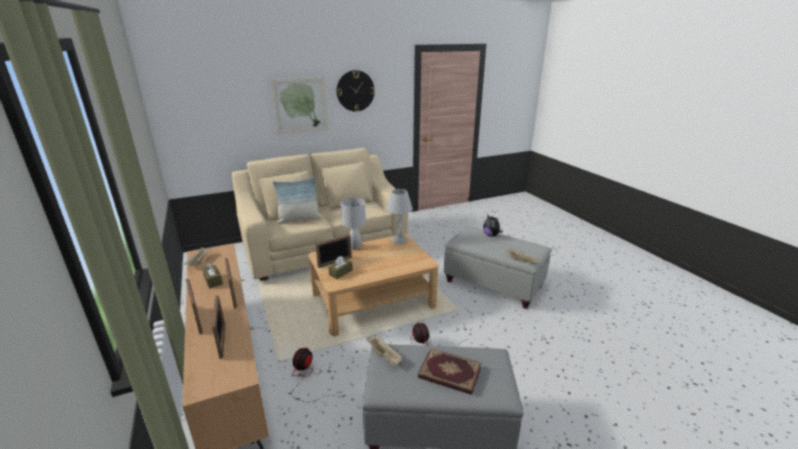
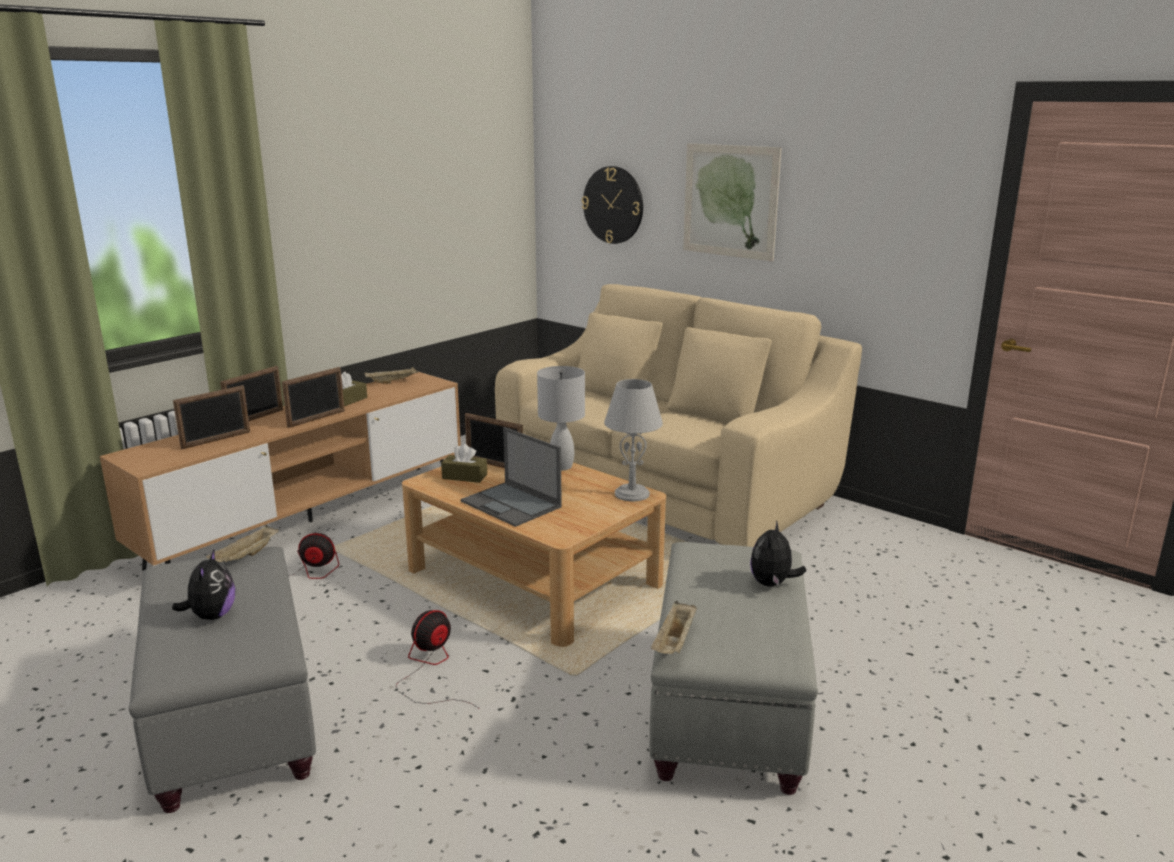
camera: 65 degrees right, 5 degrees down
(299, 219) = (599, 402): pillow -> none
(355, 91) = (841, 185): wall clock -> wall clock (613, 205)
(385, 267) = (512, 504): none -> laptop
(449, 373) = (211, 616): book -> plush toy

